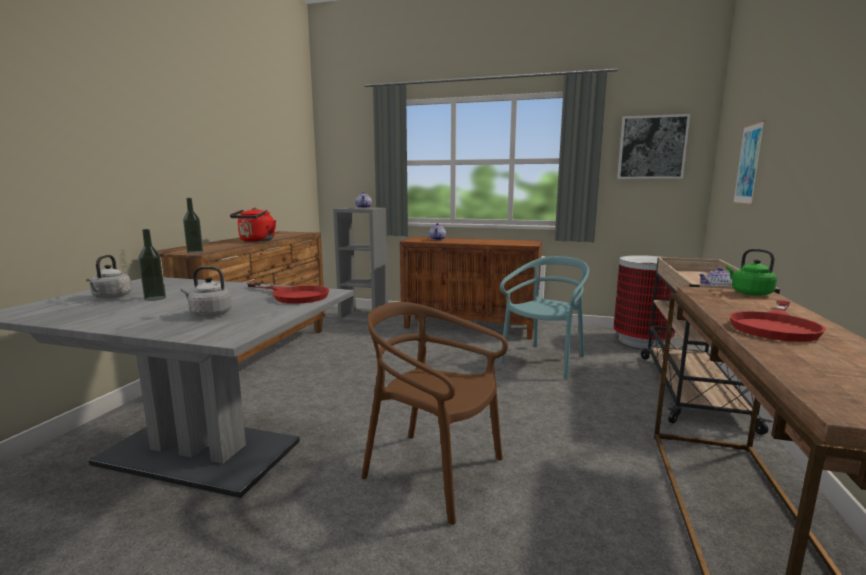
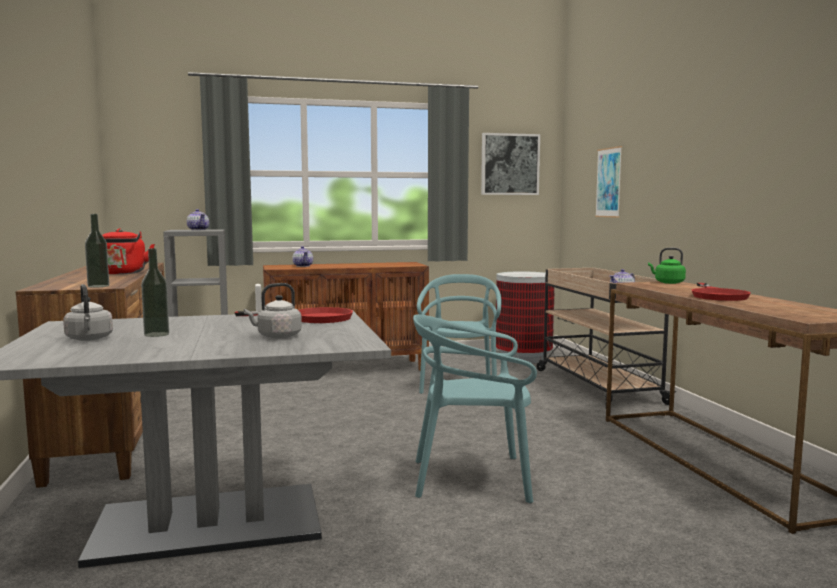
camera: 30 degrees left, 5 degrees down
(433, 472) = (472, 478): brown chair -> turquoise chair

